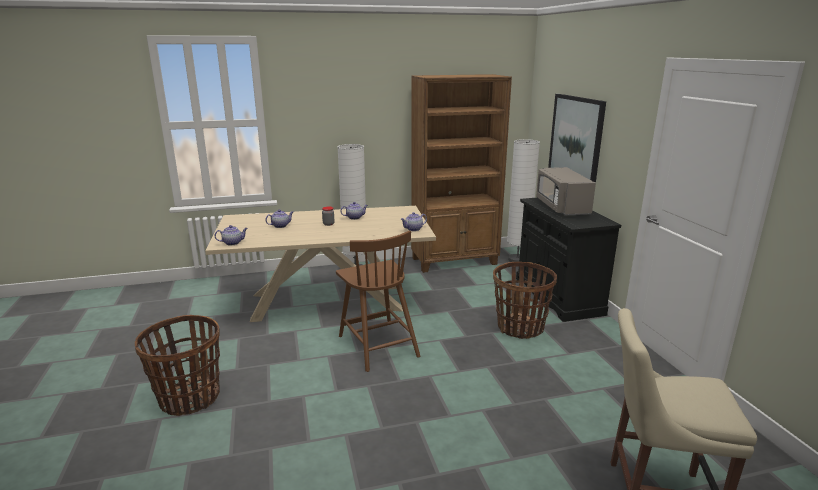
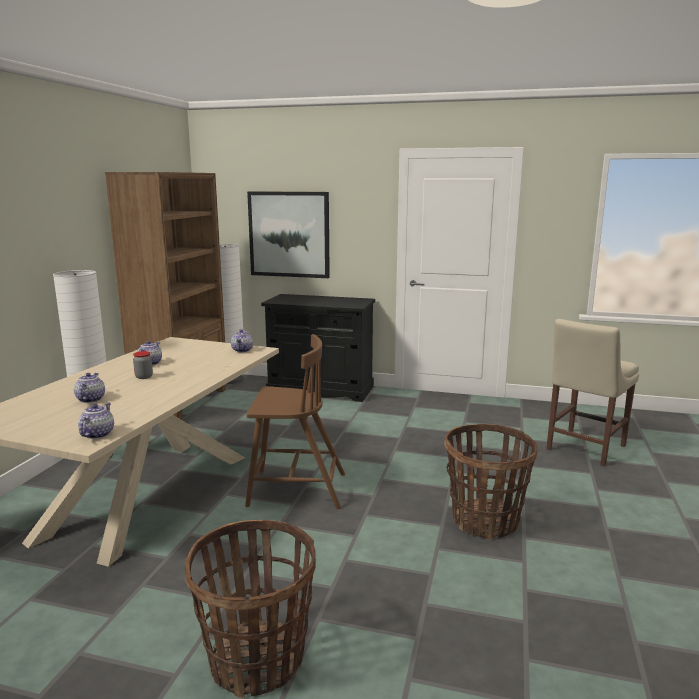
camera: 60 degrees left, 5 degrees down
(520, 328) = (351, 419): basket -> basket (485, 521)
(561, 207) = (309, 300): grey microwave -> none

